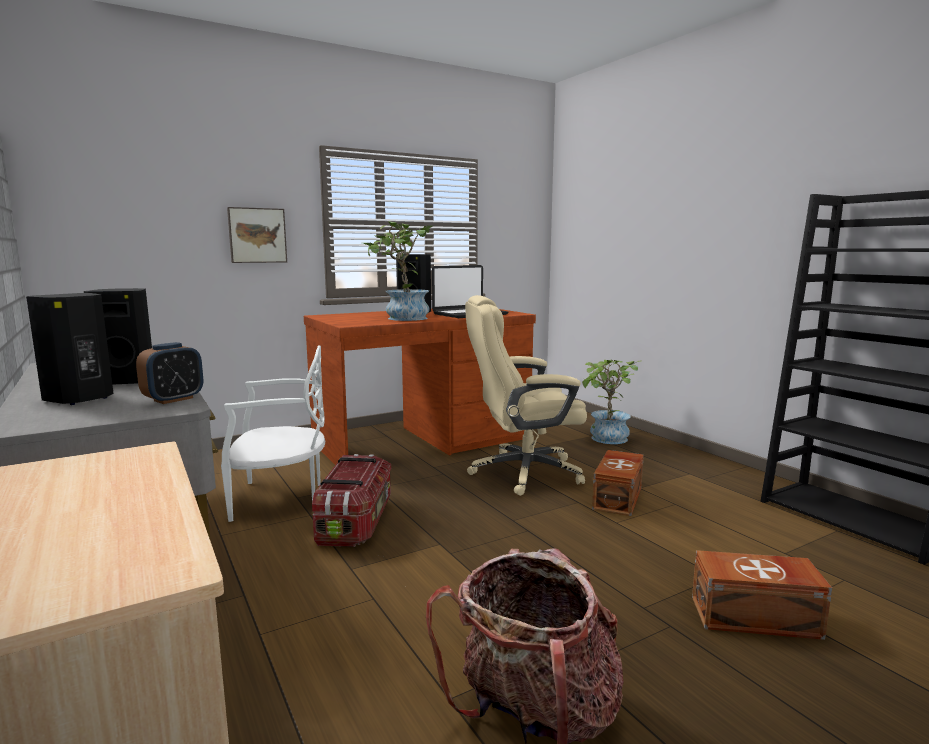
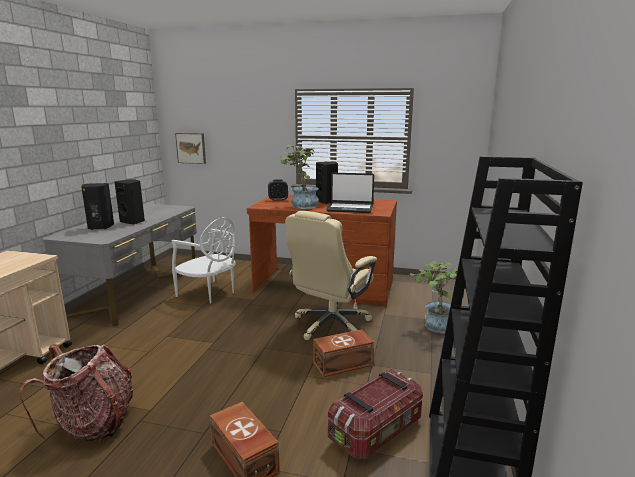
camera: 45 degrees right, 5 degrees up
(173, 399) = (115, 235): alarm clock -> alarm clock (278, 200)
(257, 235) = (258, 144): picture -> picture (191, 148)
(356, 521) = (209, 316): storage box -> storage box (377, 431)
(523, 472) = (330, 325): beige office chair -> beige office chair turned 90 degrees counterclockwise

